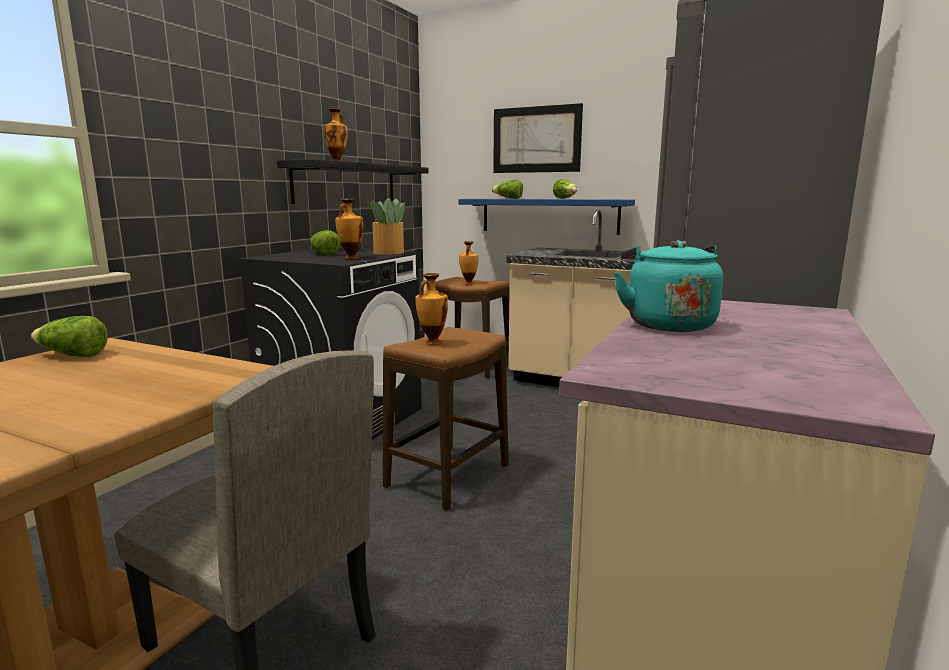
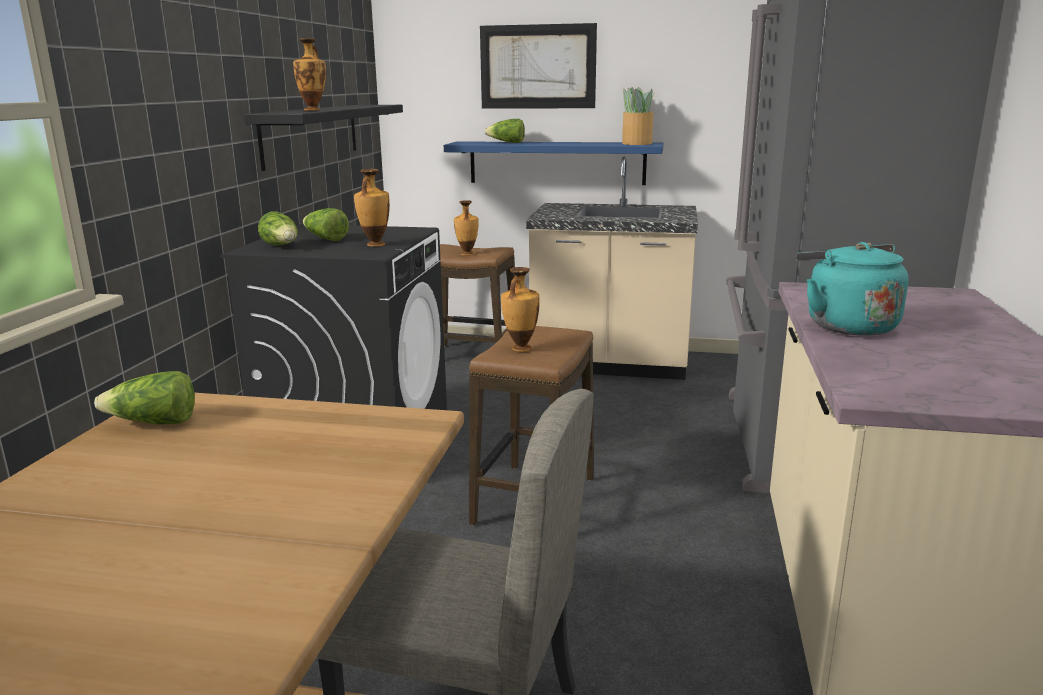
camera: 15 degrees left, 5 degrees up
(388, 253) = (404, 231): potted plant -> potted plant (636, 143)
(565, 198) = (582, 143): lettuce -> lettuce (282, 246)

